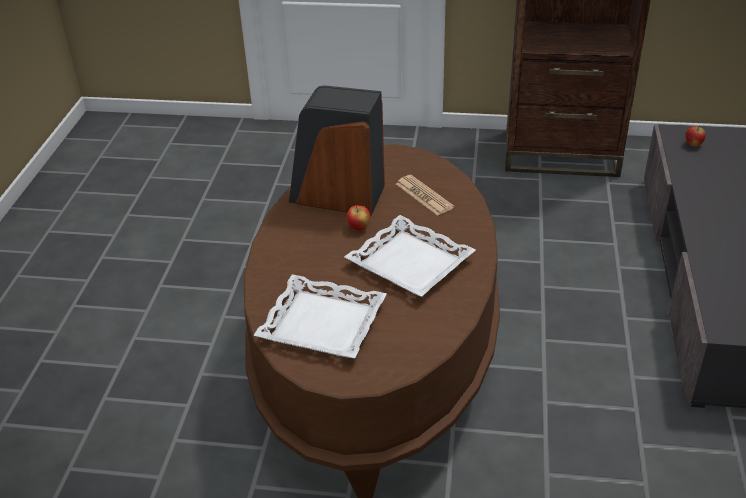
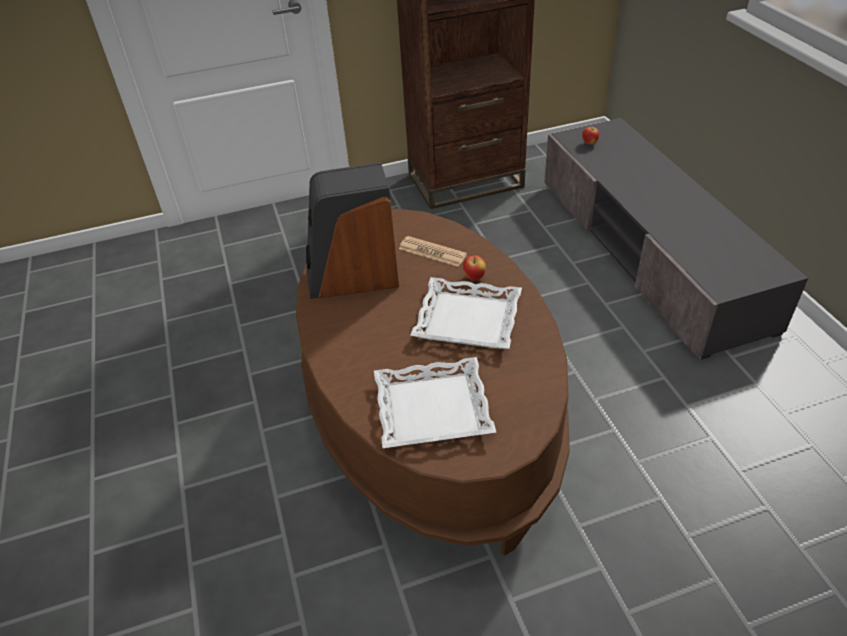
camera: 25 degrees left, 5 degrees up
(359, 228) = (396, 302): apple -> apple (474, 277)

